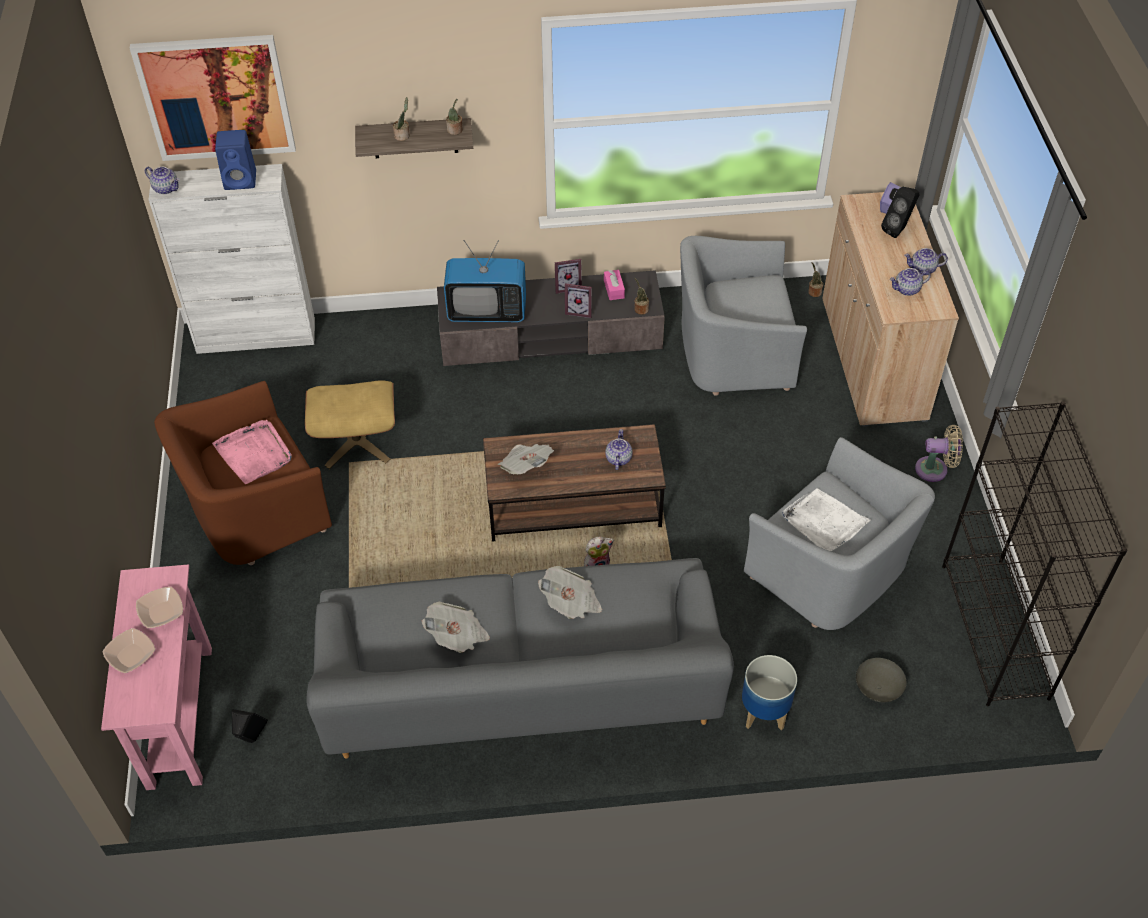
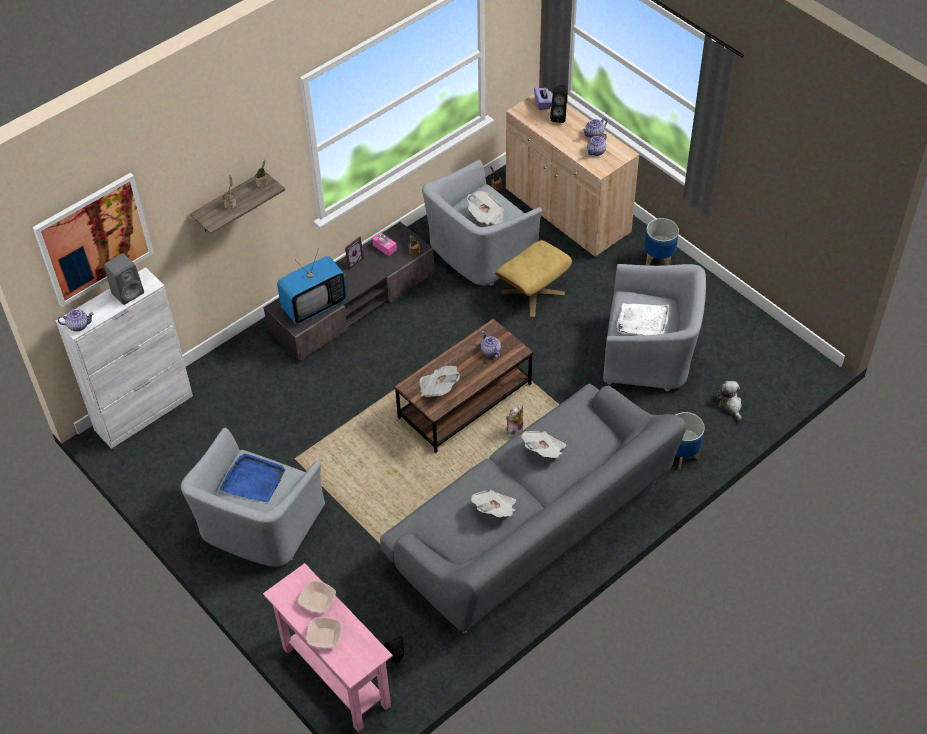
camera: 35 degrees left, 0 degrees up
(241, 180) = (128, 292): blue speaker -> grey speaker
(254, 453) = (253, 480): pink tray -> blue tray
(255, 510) = (259, 525): brown armchair -> grey armchair
(356, 442) = (286, 442): beige ottoman -> beige ottoman (533, 293)
(579, 310) = (375, 273): picture frame -> none
(744, 310) = (486, 217): none -> newspaper
(877, 689) = (730, 405): grey bowl -> plush toy
(935, 469) = (658, 260): beige fan -> planter
(995, 631) = (765, 335): black bookcase -> none

